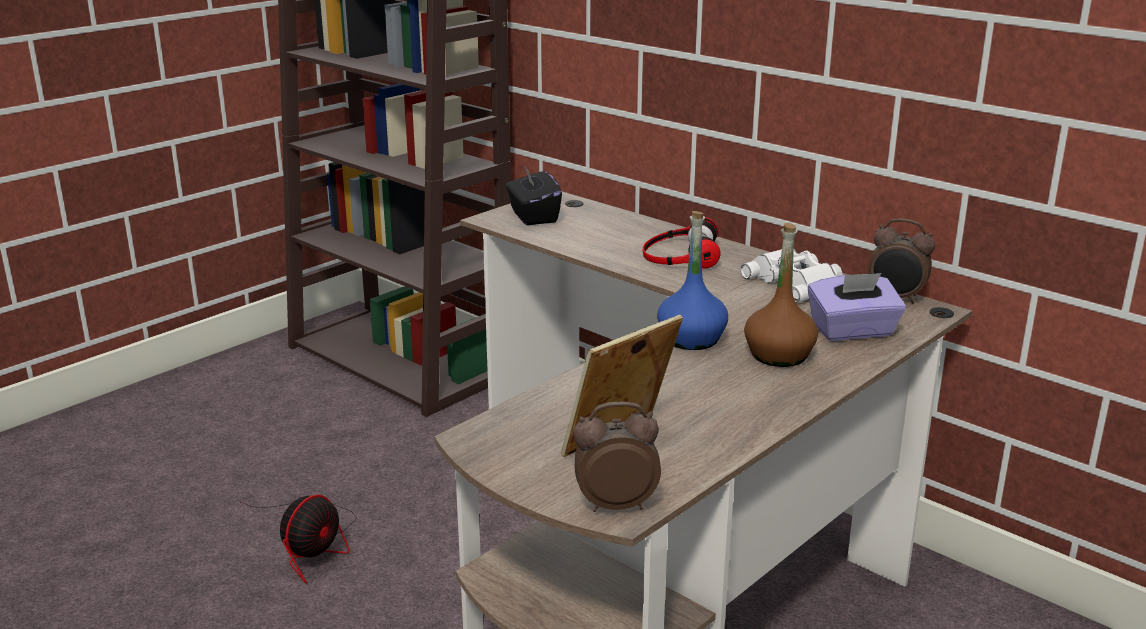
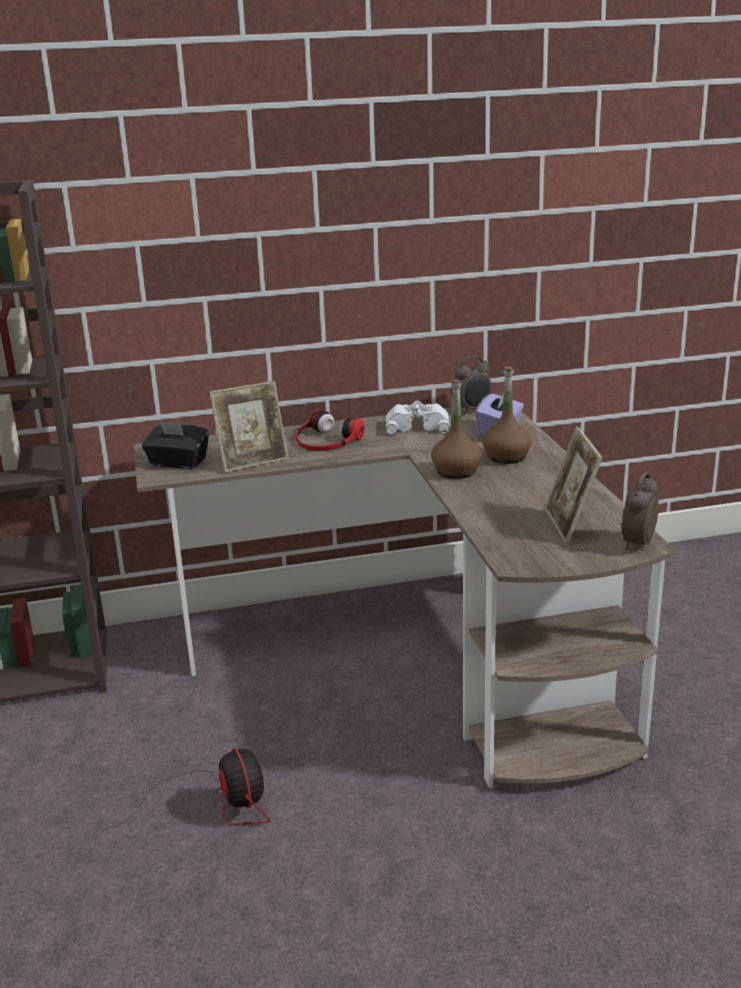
camera: 55 degrees left, 0 degrees up
(577, 242) = (253, 462): none -> picture frame
(691, 339) = (456, 471): blue bottle -> brown bottle

